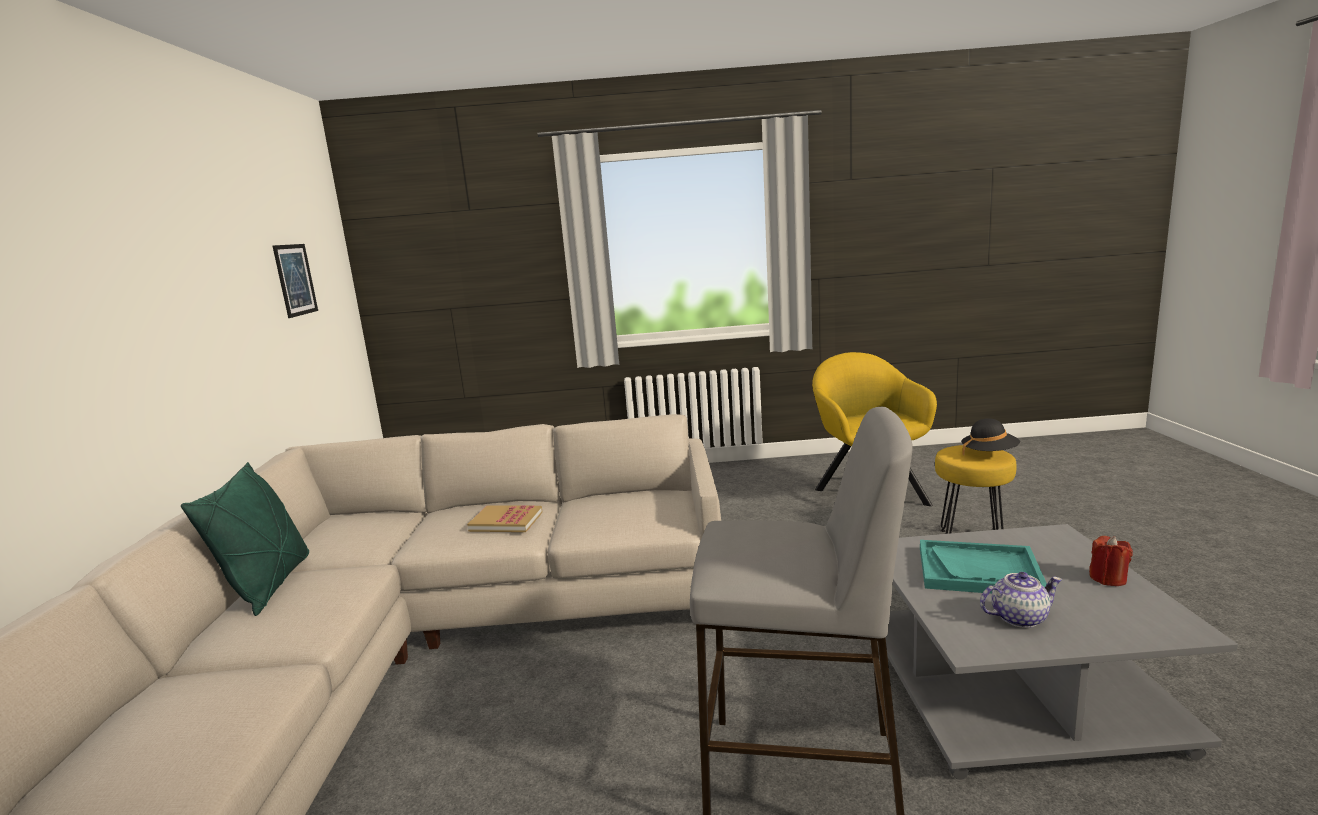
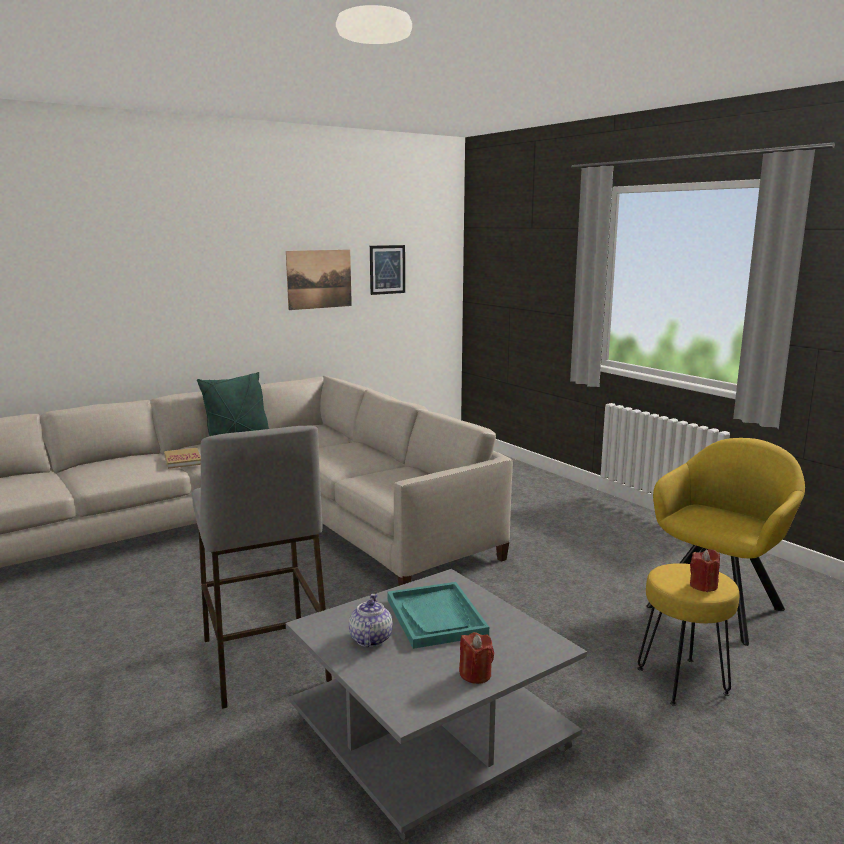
camera: 55 degrees right, 0 degrees up
(233, 301) = (319, 279): none -> picture
(506, 521) = (350, 459): book -> book (183, 460)
(989, 454) = (703, 586): black hat -> red candle
(1019, 617) = (370, 639): teapot -> teapot turned 135 degrees counterclockwise

